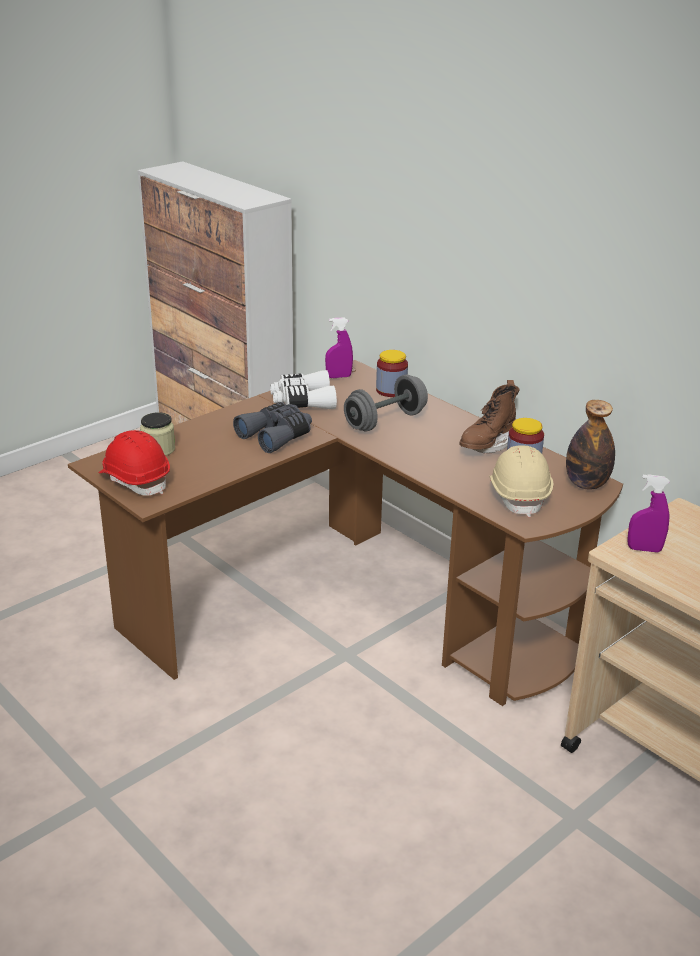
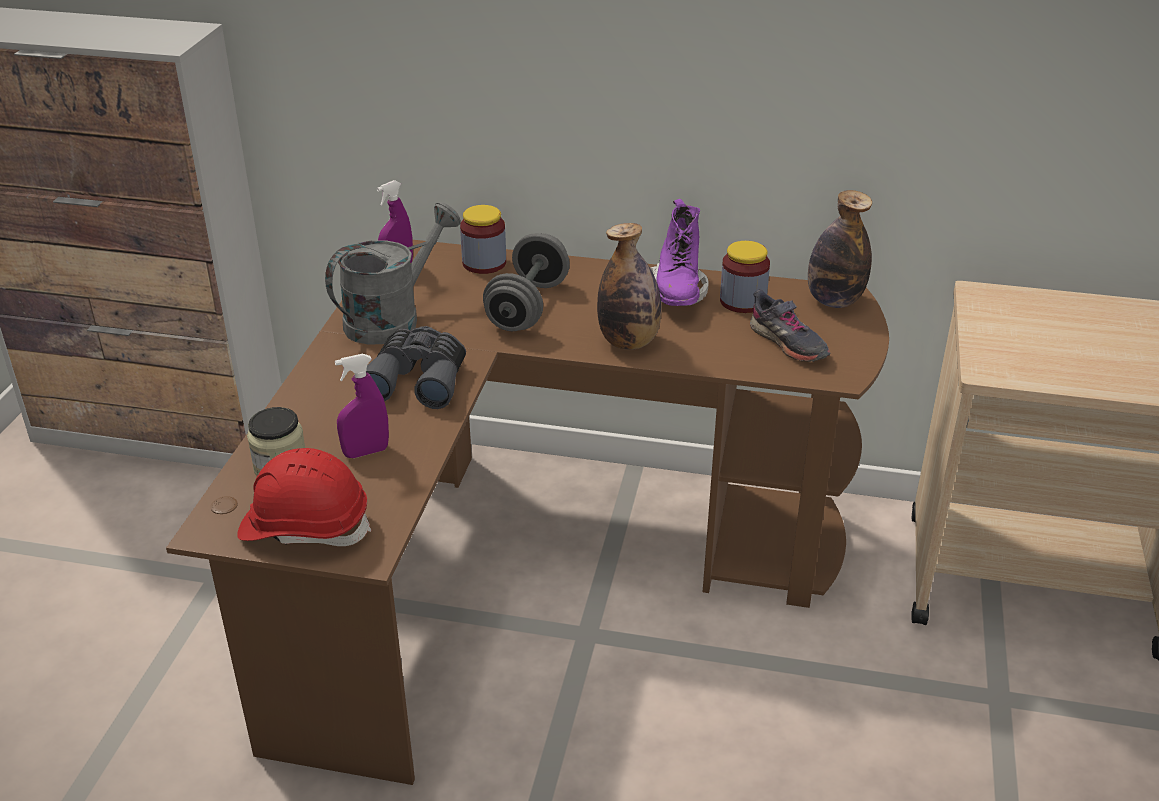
camera: 35 degrees left, 5 degrees up
(302, 401) = (392, 318): white binoculars -> grey watering can
(419, 459) = (629, 342): none -> bottle
(487, 445) = (678, 293): brown boot -> purple boot
(519, 495) = (787, 343): beige hard hat -> grey shoe
(644, 549) = (1004, 354): purple spray bottle -> purple spray bottle (366, 452)

